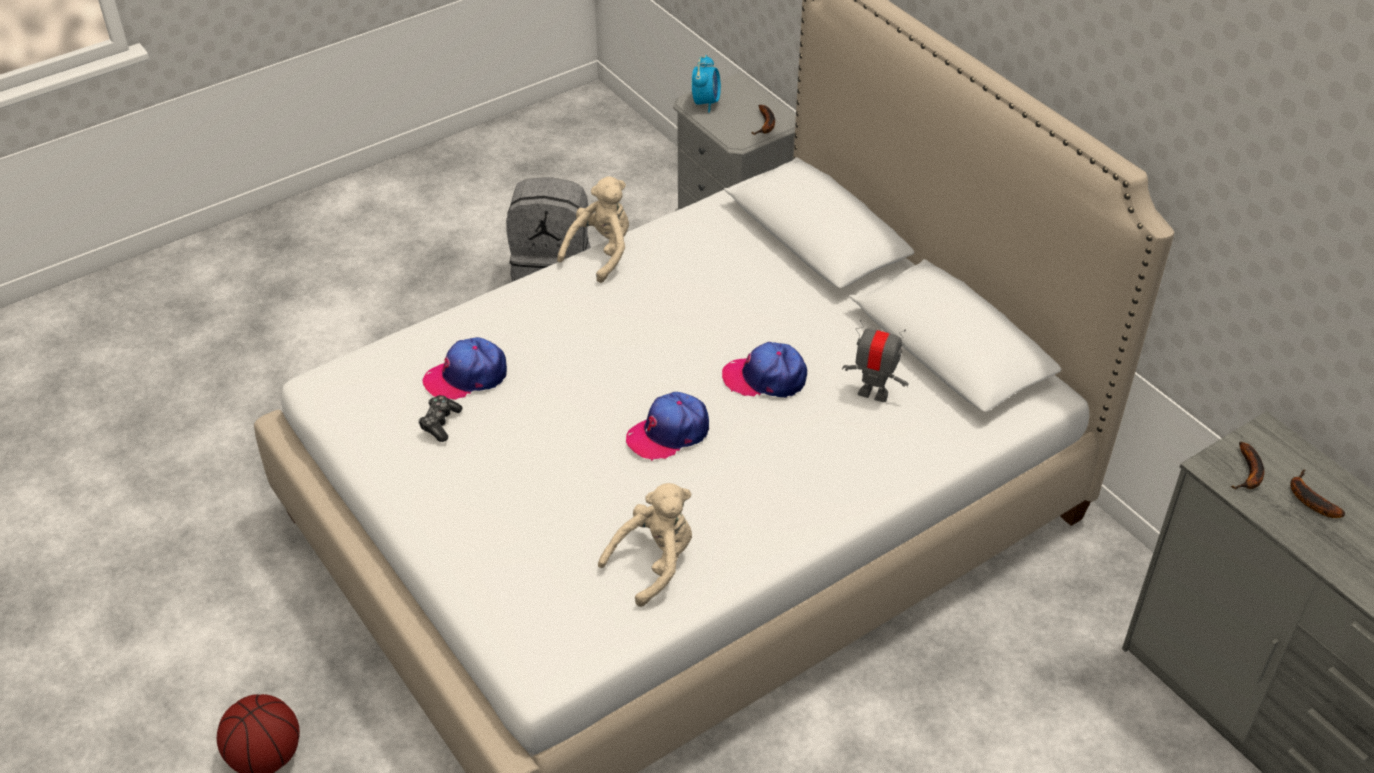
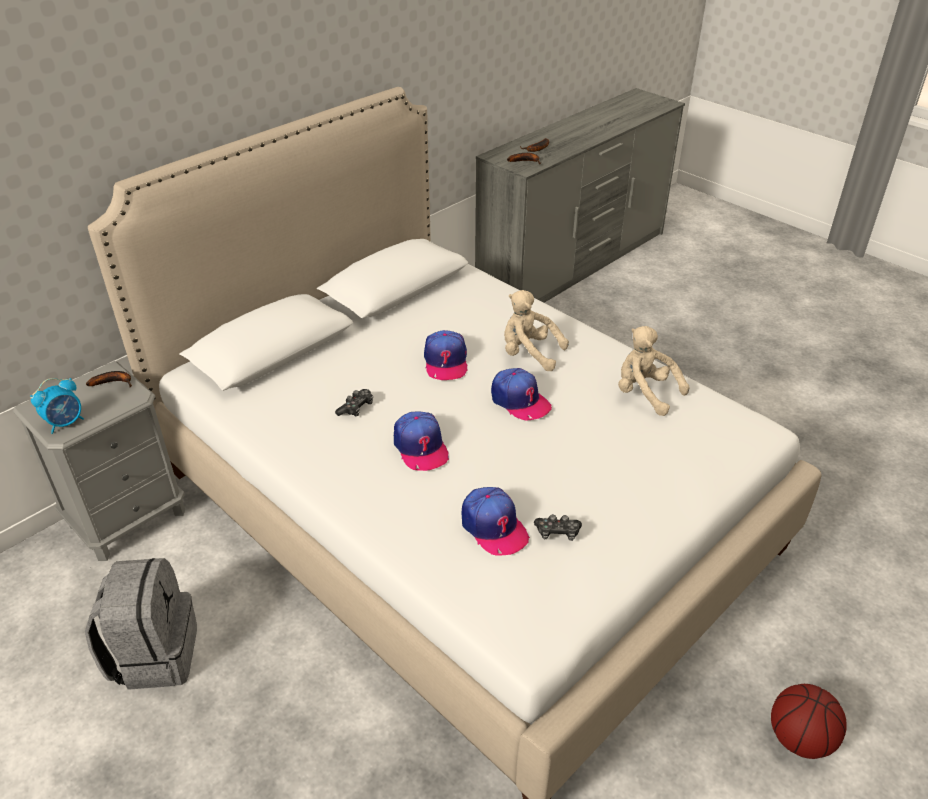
camera: 100 degrees left, 5 degrees down
(601, 253) = (299, 470): beige plush toy -> beige plush toy (529, 353)
(608, 339) = (420, 447): none -> cap
(691, 296) = (356, 408): none -> game controller
(706, 102) = (66, 423): alarm clock -> alarm clock turned 135 degrees clockwise
(873, 393) = (448, 315): toy robot -> none

